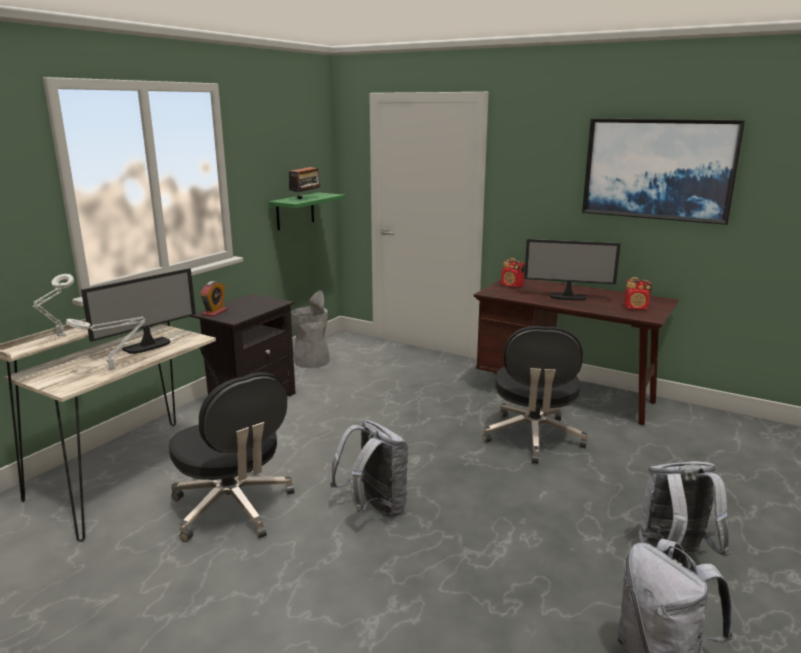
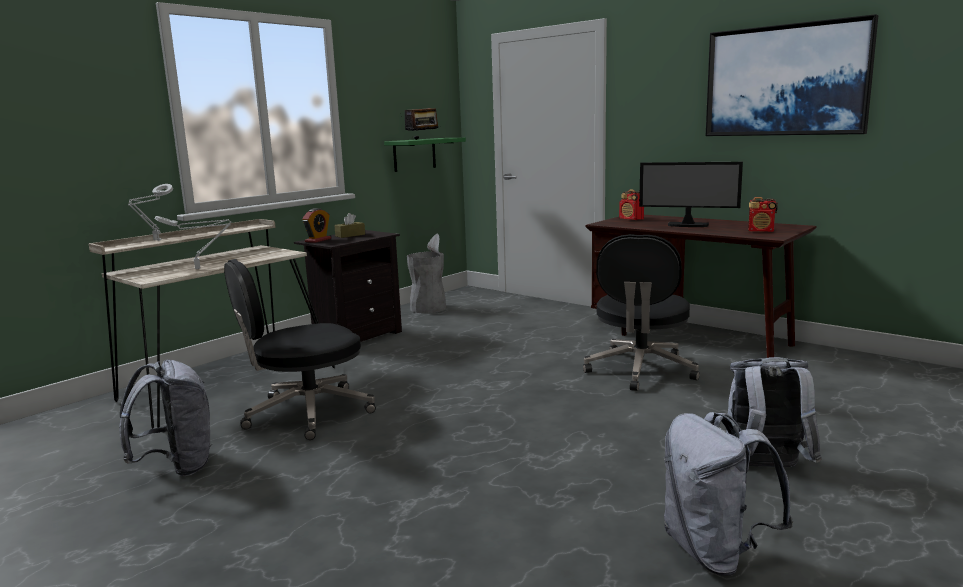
camera: 10 degrees right, 5 degrees down
(148, 346) = (240, 257): monitor -> none
(233, 508) = (306, 413): black office chair -> black office chair turned 90 degrees clockwise
(244, 304) = (350, 235): none -> brown tissue box
(374, 509) = (446, 419): grey backpack -> grey backpack (177, 467)

